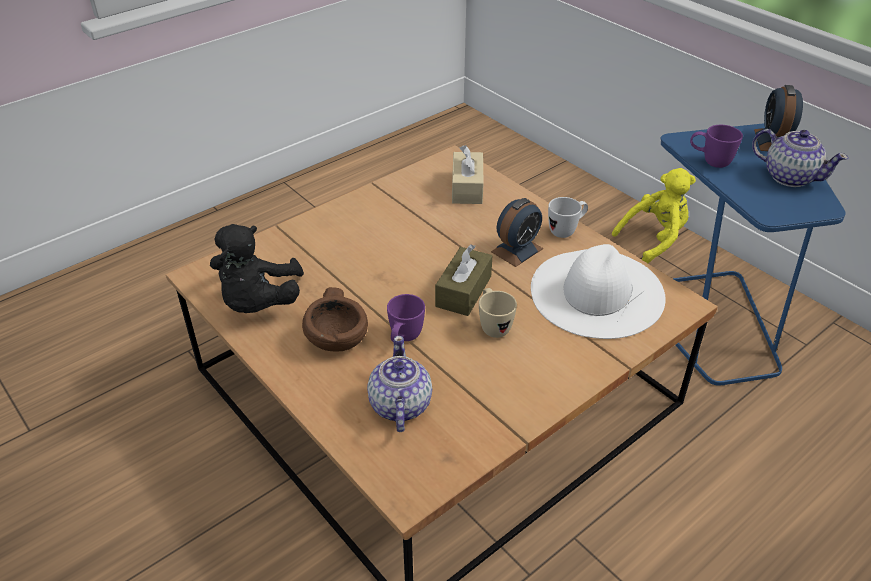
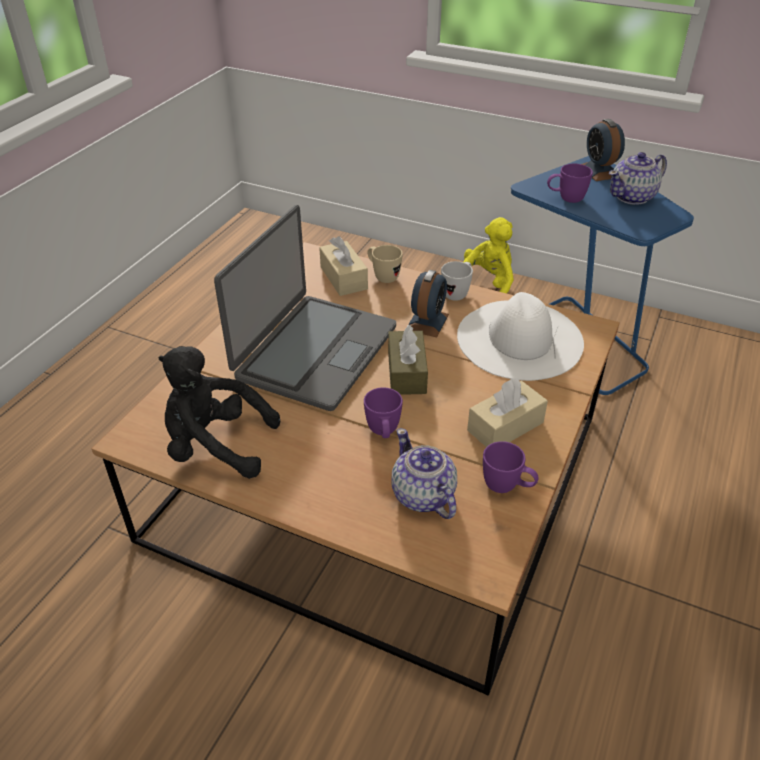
camera: 25 degrees left, 0 degrees up
(258, 303) = (216, 446): black plush toy -> black plush toy turned 120 degrees clockwise
(338, 339) = (321, 454): brown bowl -> none
(394, 248) = (314, 352): none -> laptop
(481, 426) = (507, 487): none -> purple mug
(493, 326) = (454, 395): beige mug -> beige mug (382, 276)
(521, 370) = (505, 426): none -> beige tissue box
(789, 176) = (632, 197): teapot -> teapot turned 135 degrees clockwise

